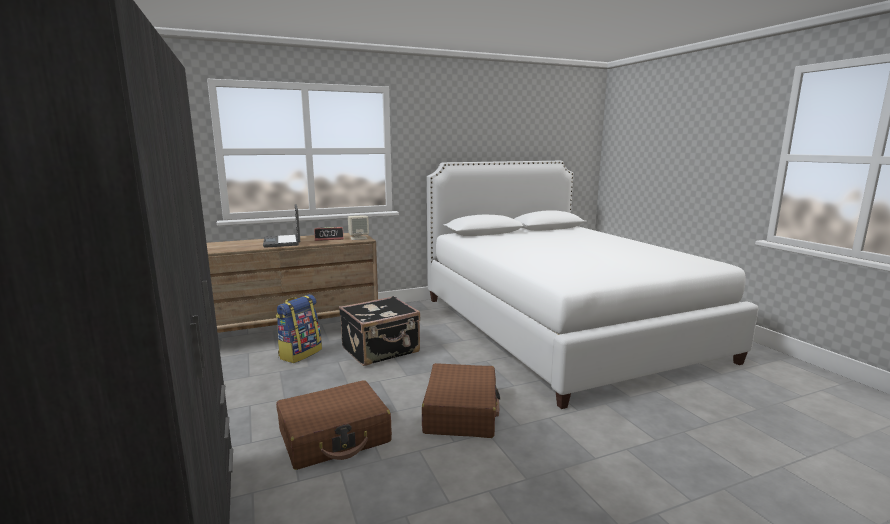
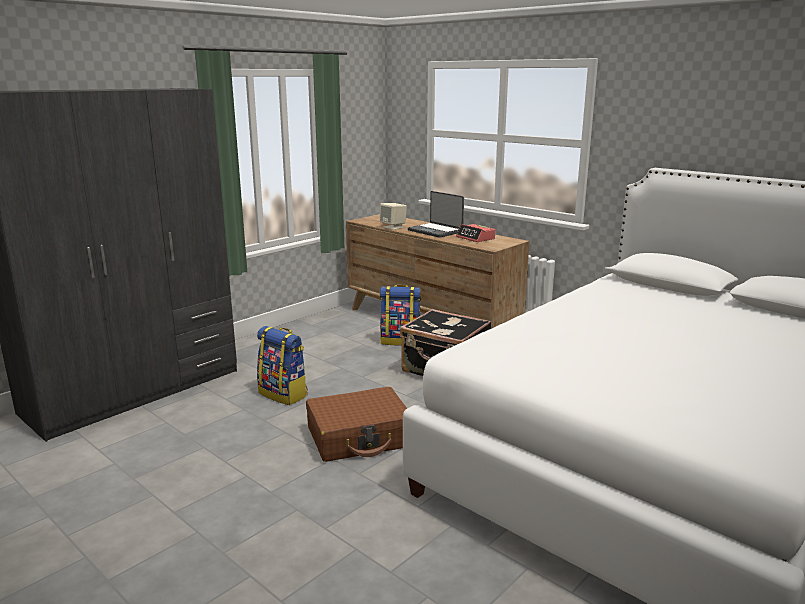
camera: 65 degrees right, 5 degrees up
(283, 242) = (436, 231): laptop -> laptop turned 90 degrees counterclockwise
(335, 436) = (284, 394): brown suitcase -> backpack
(358, 238) = (493, 245): beige speaker -> beige speaker (393, 227)

